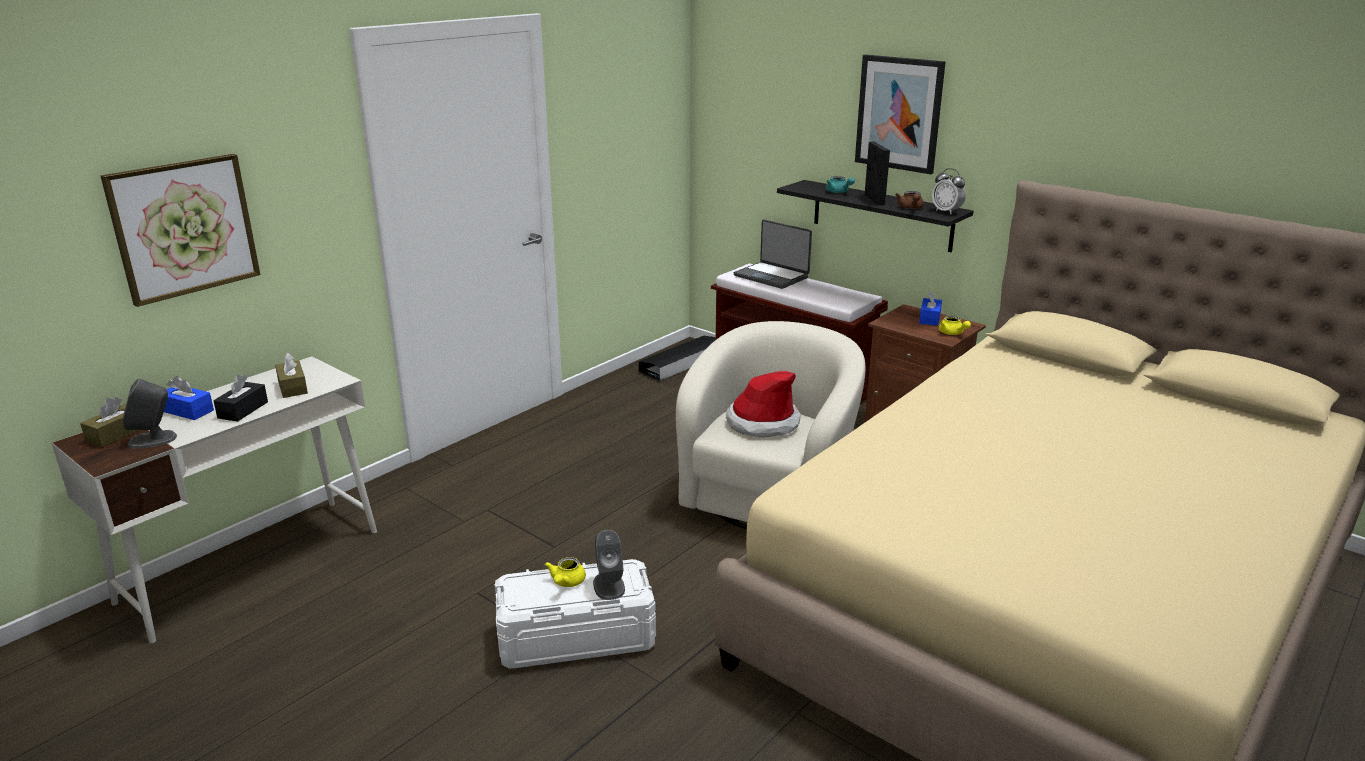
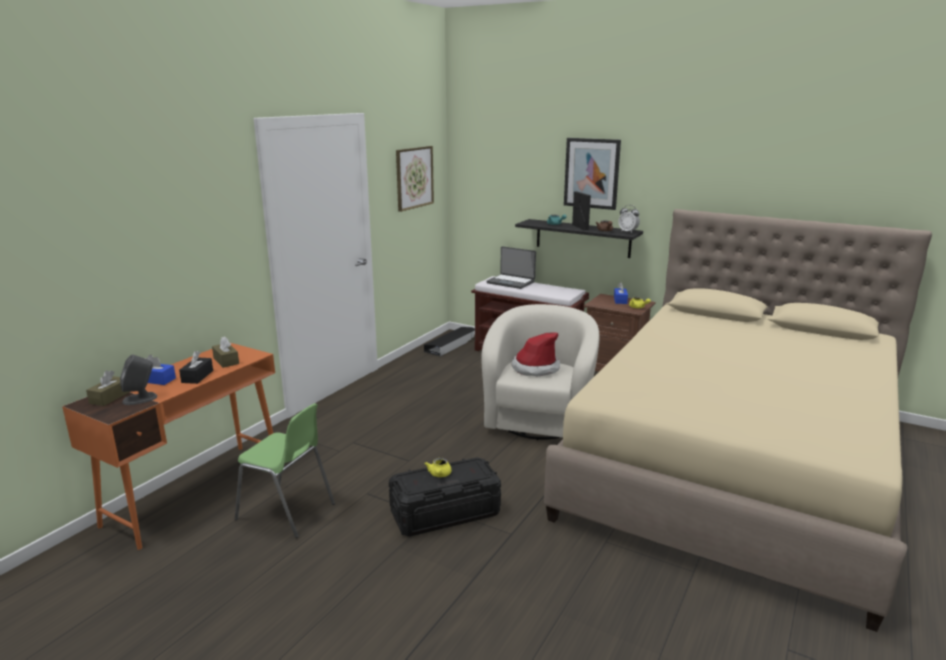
camera: 10 degrees left, 5 degrees down
(184, 228) = (151, 251): picture -> picture (414, 178)
(253, 565) = (197, 492): white desk -> orange desk
(359, 609) = (287, 512): none -> green chair
(576, 637) = (445, 513): white storage box -> black storage box
(608, 585) = (468, 474): grey speaker -> none

